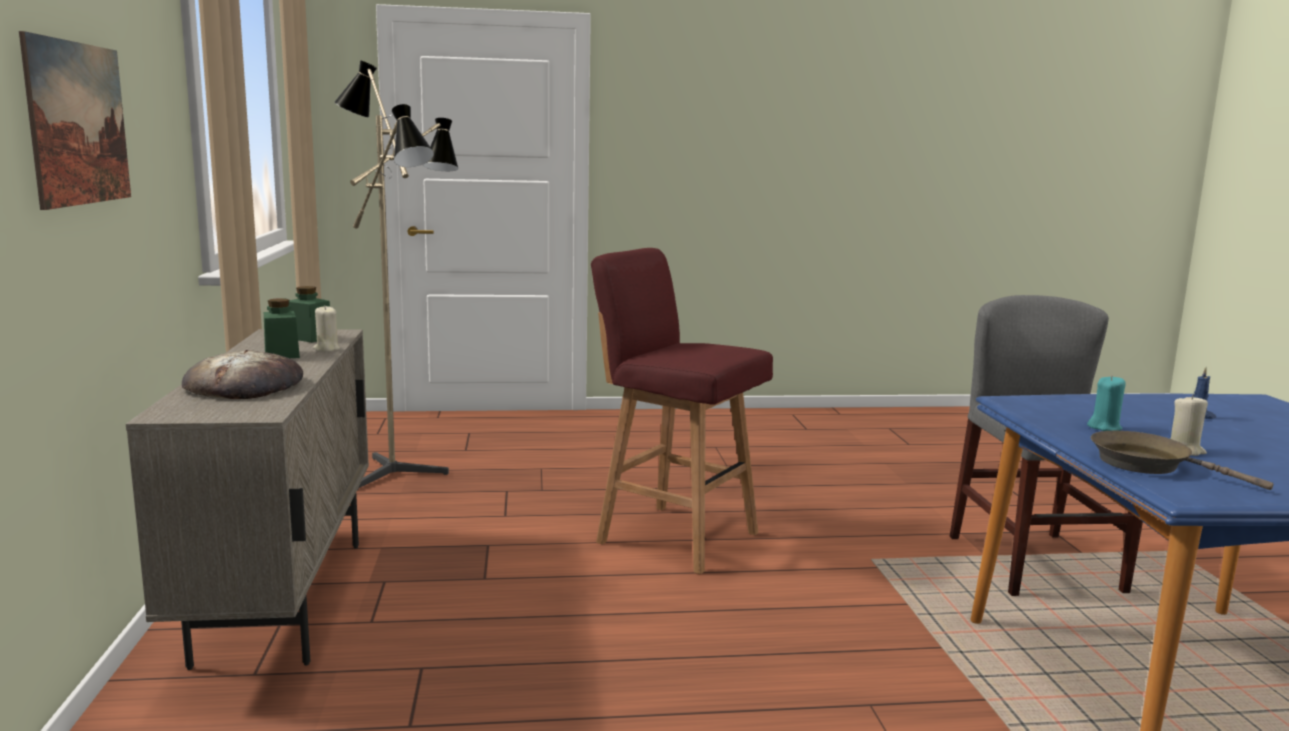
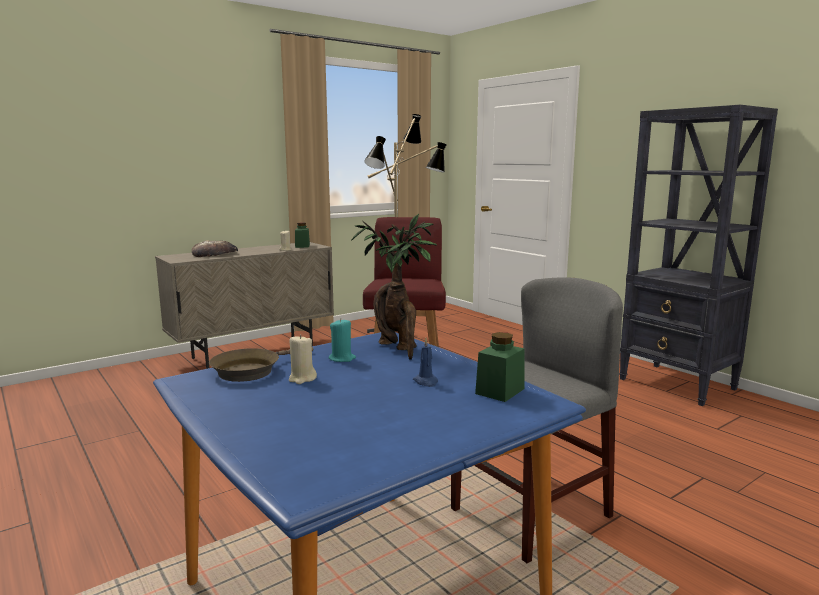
camera: 60 degrees right, 0 degrees up
(78, 123) = (186, 150): picture -> none
(282, 354) = (268, 249): green jar -> green jar (500, 391)
(796, 420) = (678, 384): none -> black bookcase
(1069, 405) = (399, 348): none -> potted plant
(1147, 465) = (251, 370): brown frying pan -> brown frying pan turned 150 degrees counterclockwise

